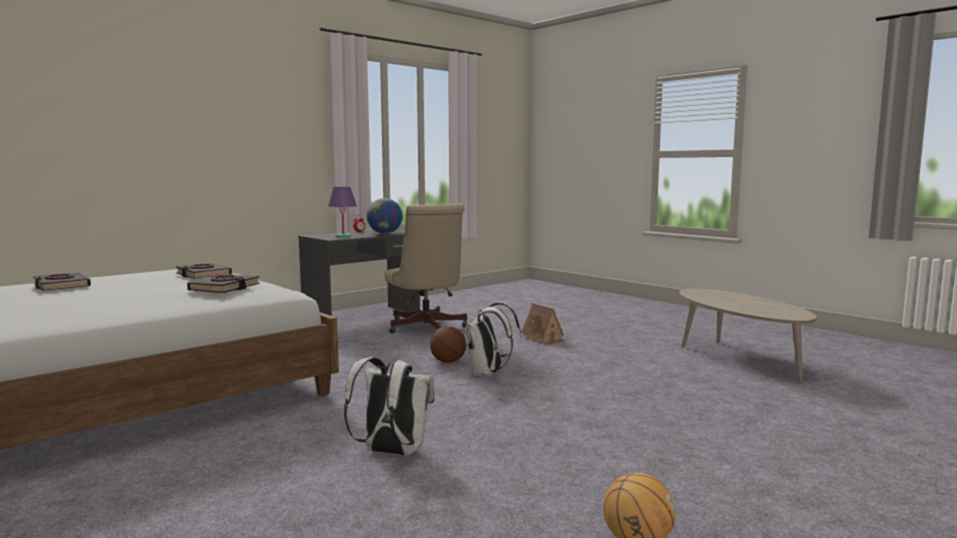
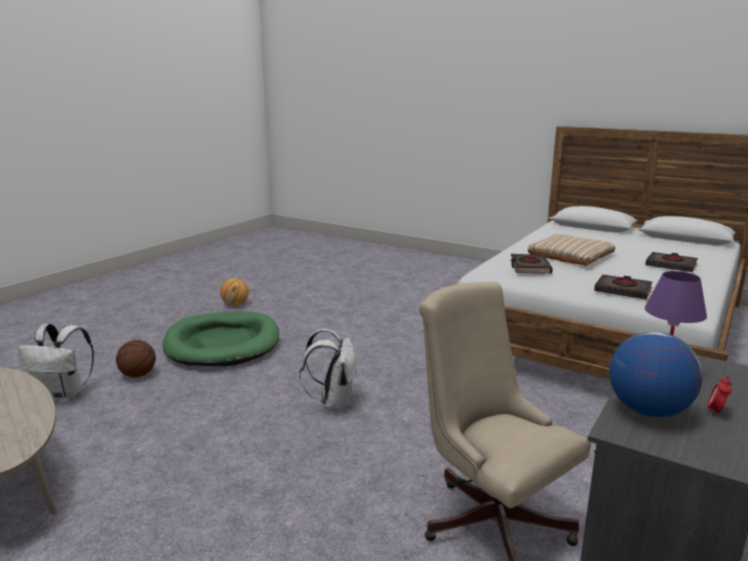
camera: 165 degrees right, 10 degrees up
(121, 298) = (570, 256): none -> beige pillow
(391, 452) = (362, 325): white backpack -> white backpack (64, 396)
(448, 361) = (387, 420): basketball -> basketball (137, 375)
(543, 338) = (277, 511): toy house -> none
(624, 445) = (223, 343): none -> green dog bed

